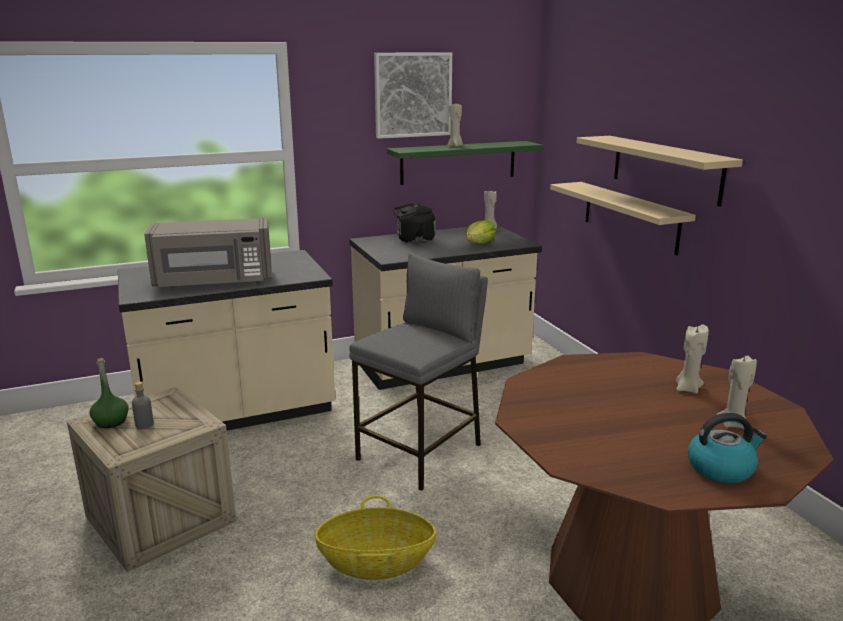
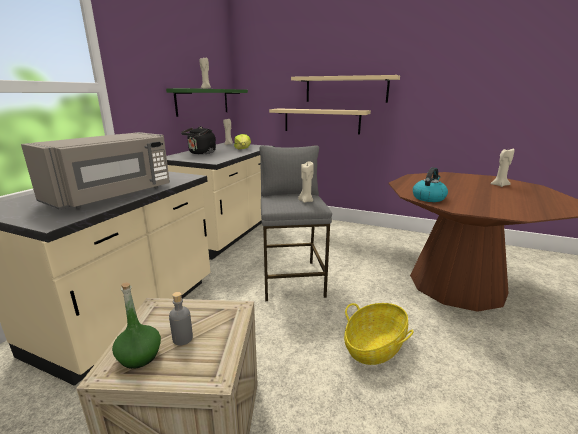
camera: 45 degrees left, 0 degrees up
(412, 95) = (175, 49): picture -> none
(687, 389) = (456, 180): beige candle -> beige candle (306, 201)
(721, 468) = (542, 198): kettle -> kettle (428, 198)

